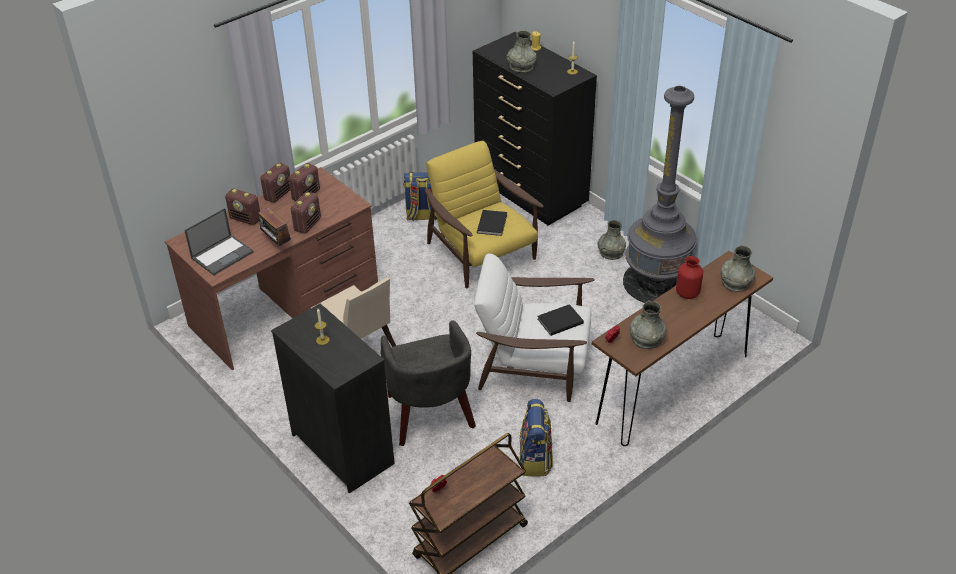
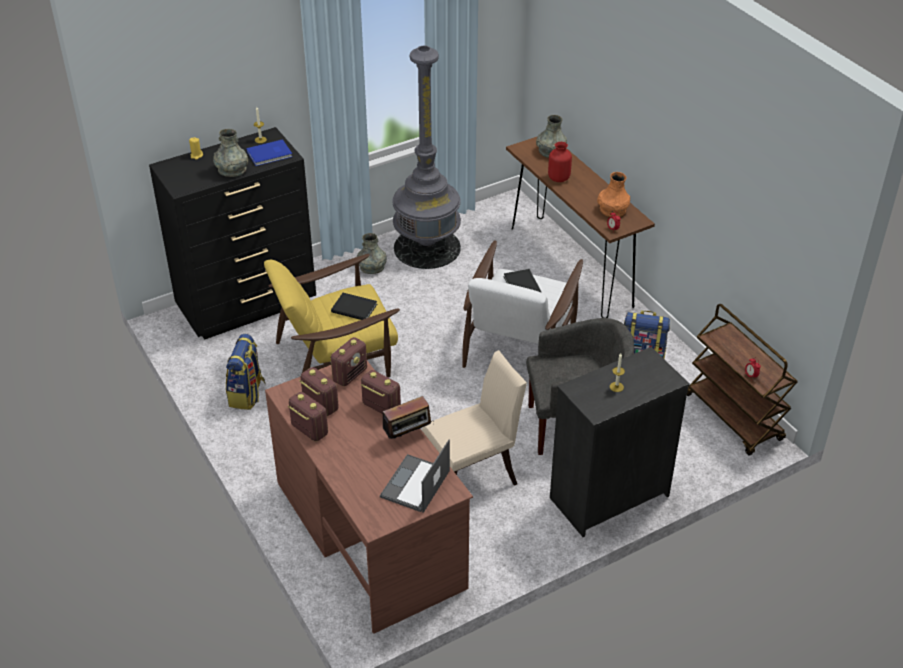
camera: 80 degrees left, 0 degrees up
(222, 254) = (415, 484): laptop -> laptop turned 120 degrees counterclockwise
(246, 219) = (349, 461): radio -> radio (350, 375)
(552, 80) = (270, 154): none -> blue book
(646, 338) = (612, 210): grey vase -> orange vase

